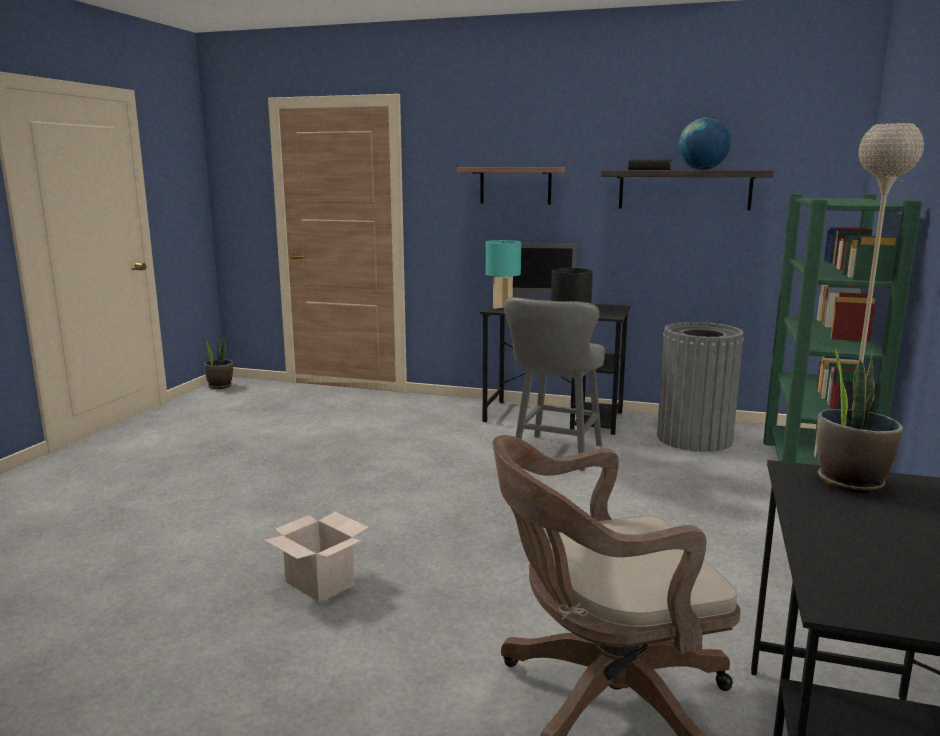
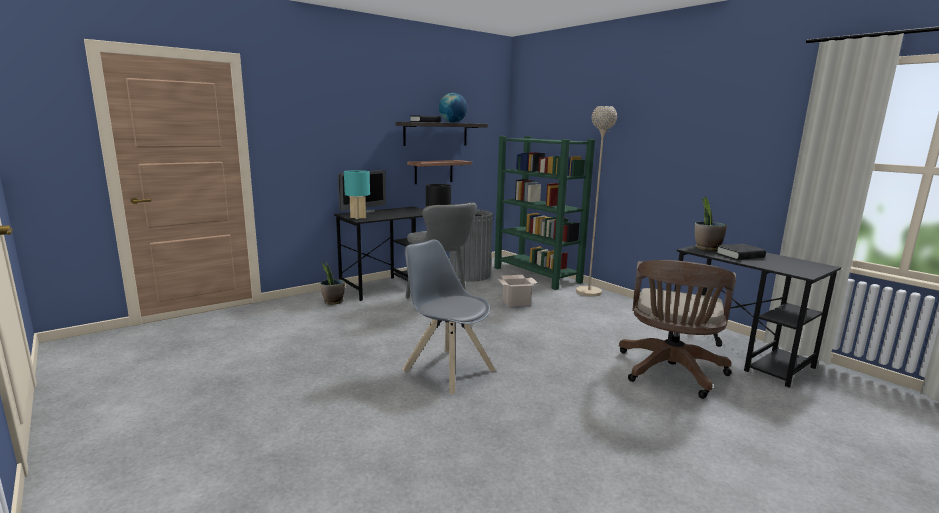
camera: 55 degrees left, 0 degrees up
(220, 386) = (62, 351): potted plant -> potted plant (333, 302)
(321, 583) = (505, 403): cardboard box -> cardboard box (516, 302)
(370, 522) = (447, 369): none -> grey chair
(515, 185) = (339, 131): shelf -> shelf (433, 171)
(864, 518) = (740, 255): none -> black book

